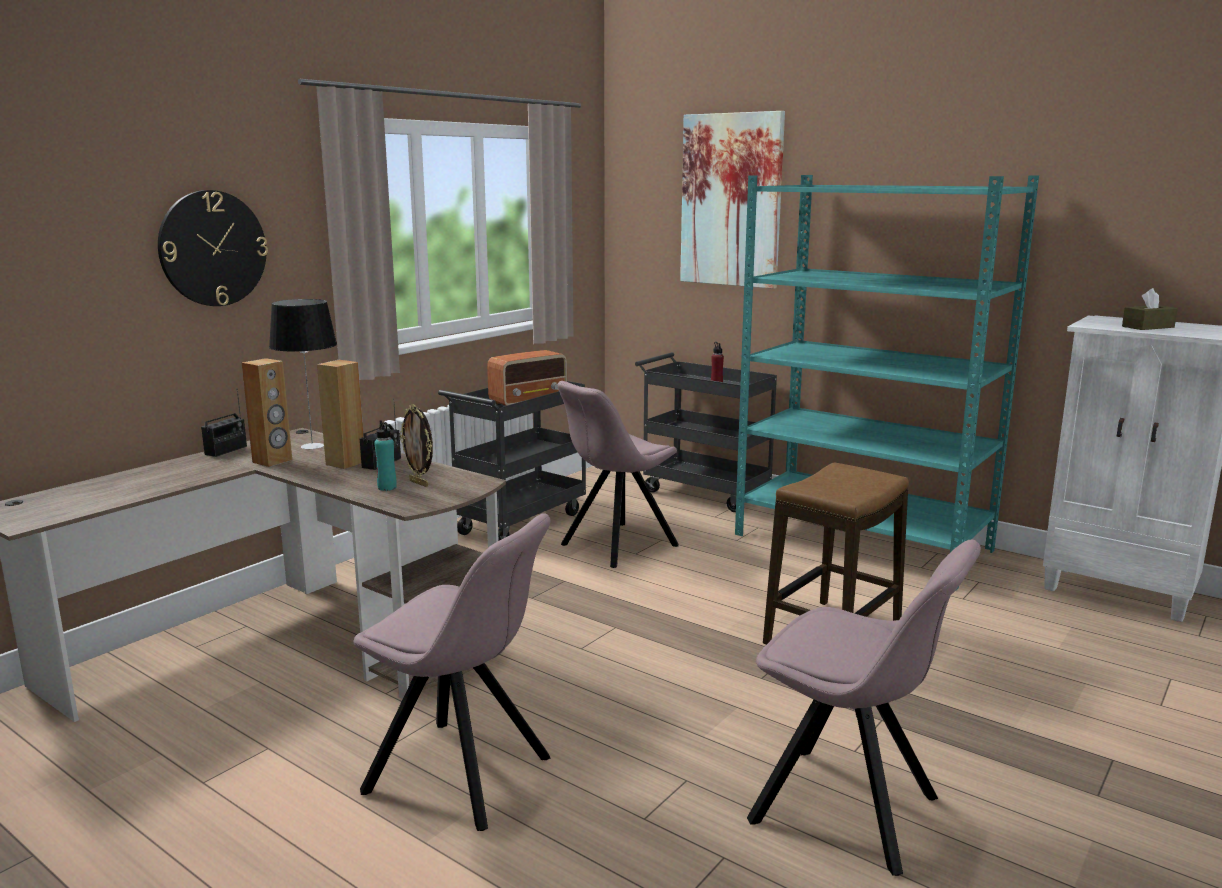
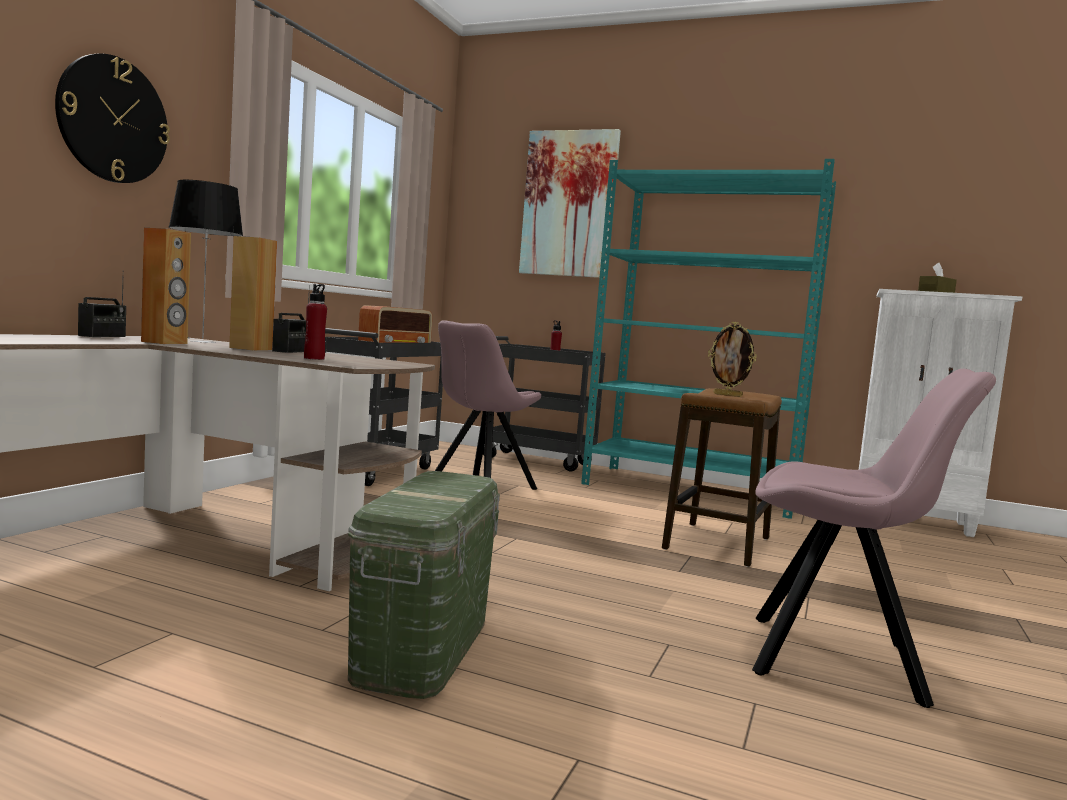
camera: 15 degrees left, 10 degrees down
(387, 487) = (314, 358): turquoise bottle -> red bottle
(419, 483) = (347, 359): picture frame -> picture frame (728, 395)
(460, 774) = (423, 648): pink chair -> green storage box

